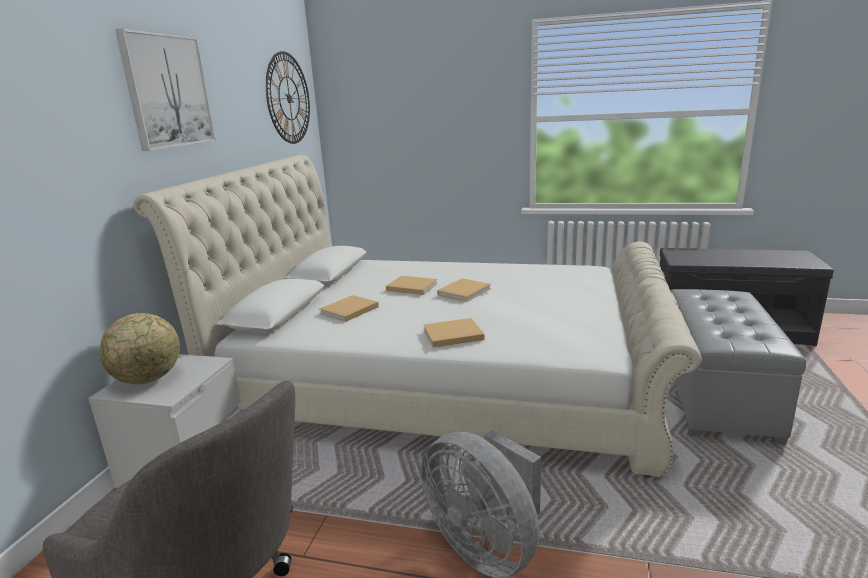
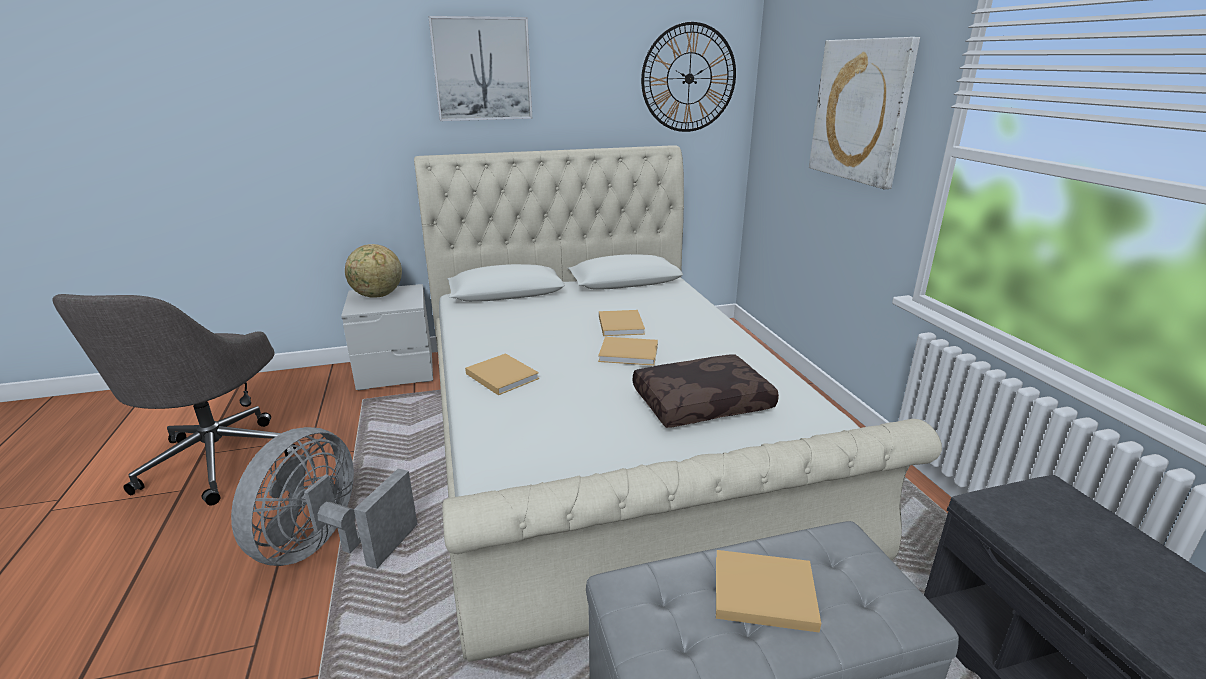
camera: 60 degrees right, 5 degrees up
(348, 311) = (533, 316): beige book -> beige book (760, 592)
(451, 107) = (861, 111): none -> picture
(549, 287) = (702, 402): none -> brown pillow

